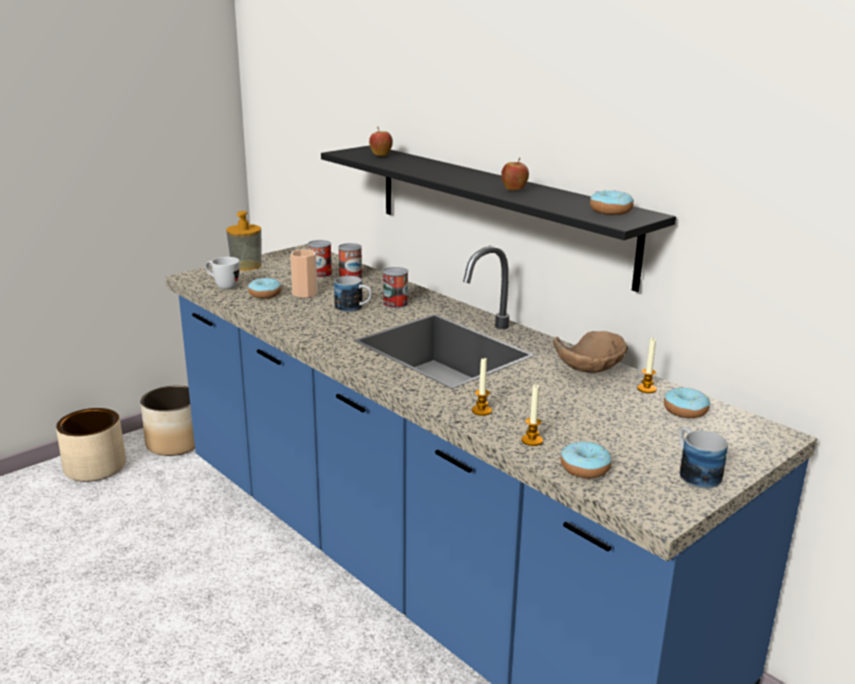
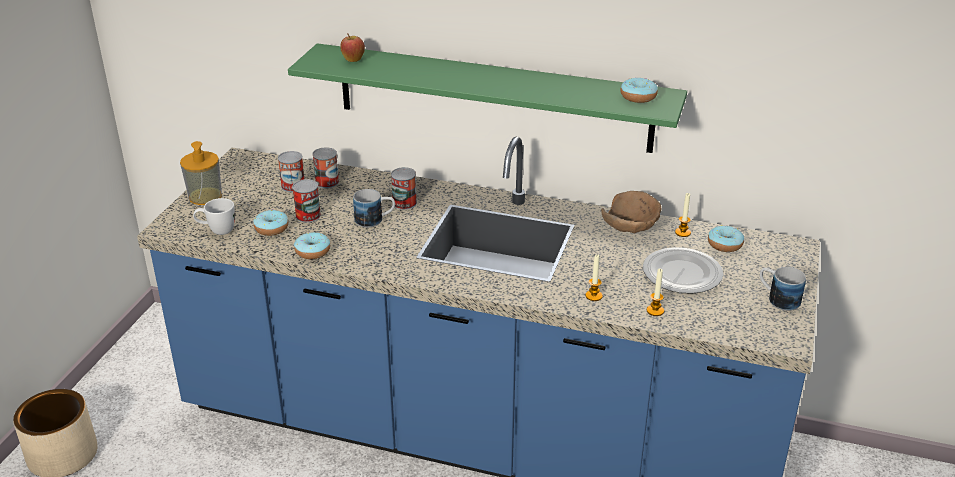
camera: 30 degrees left, 10 degrees up
(175, 443) = (124, 396): planter -> none
(305, 293) = (308, 215): cup -> can
(498, 211) = (493, 97): black shelf -> green shelf
(514, 191) = (535, 87): apple -> none
(584, 468) = (711, 322): donut -> donut (312, 251)
(603, 421) = (683, 274): none -> plate

